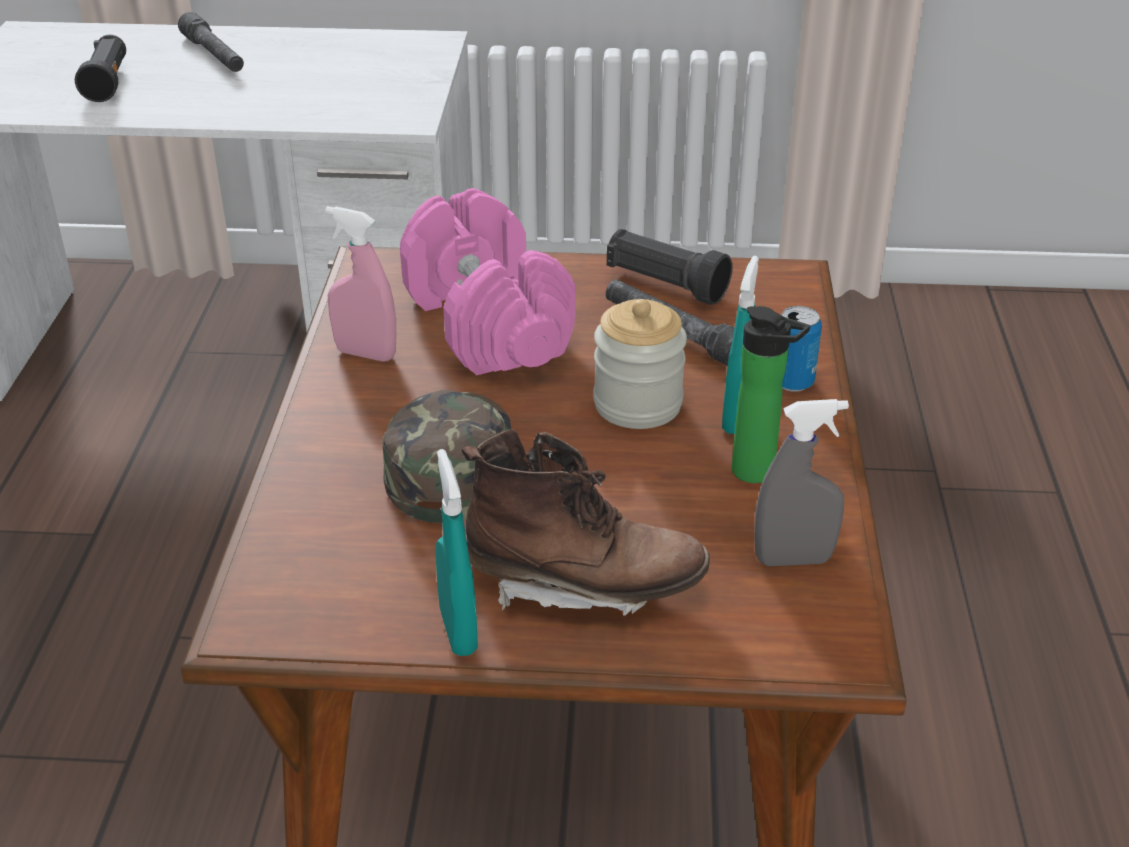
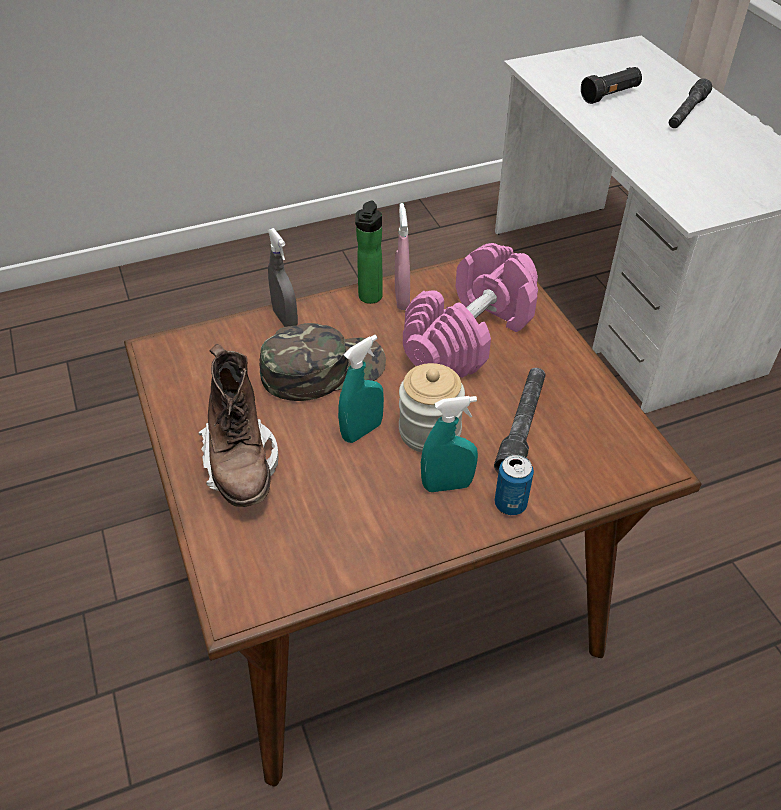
camera: 65 degrees right, 10 degrees up
(458, 631) = (182, 425): turquoise spray bottle -> turquoise spray bottle (362, 431)
(665, 285) = (582, 401): black flashlight -> none
(759, 473) = (392, 514): bottle -> bottle (369, 299)
(793, 559) = (311, 557): grey spray bottle -> grey spray bottle (285, 319)

